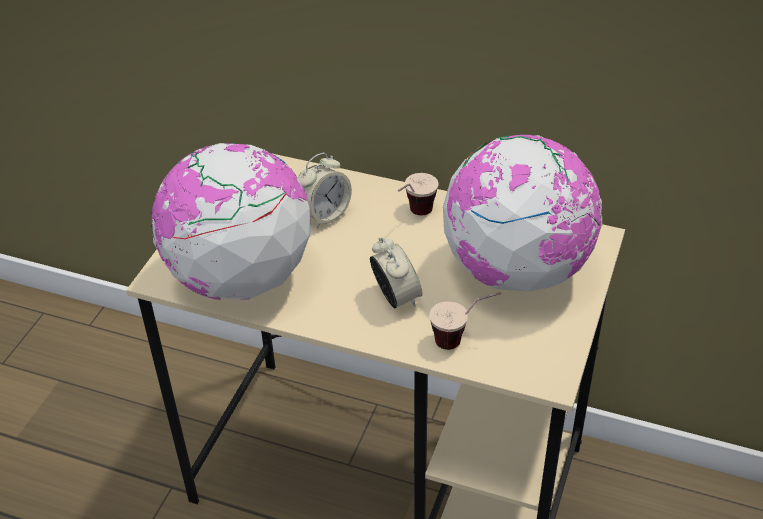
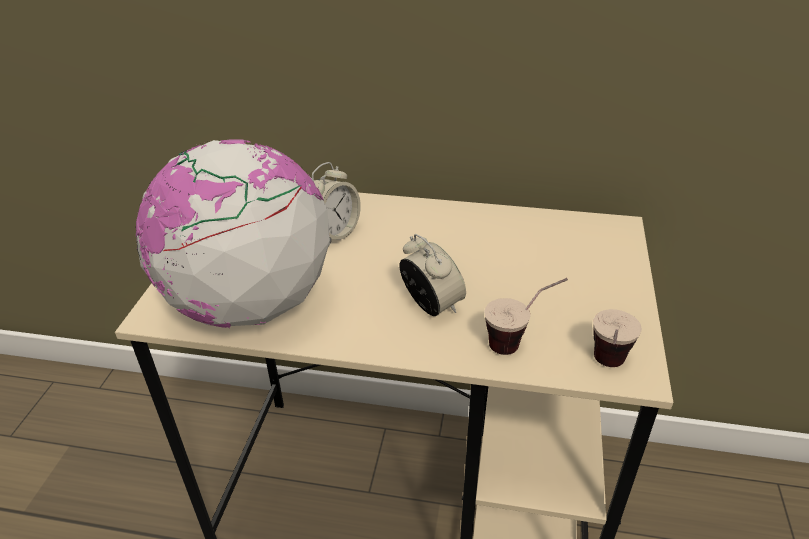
camera: 10 degrees left, 5 degrees down
(414, 216) = (428, 226): cup -> cup (606, 370)
(517, 271) = (552, 265): globe -> none

